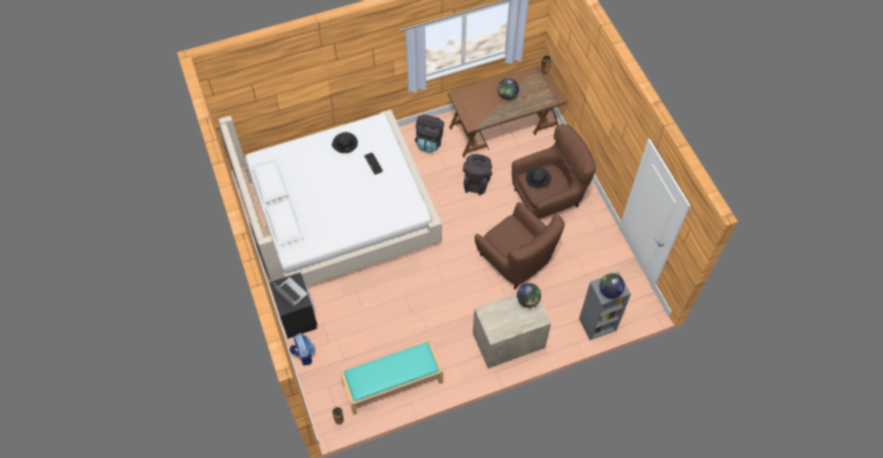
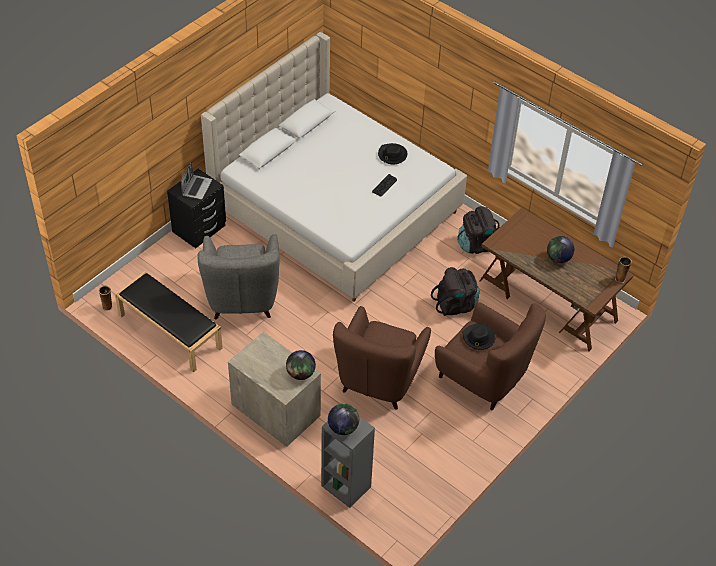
camera: 60 degrees right, 10 degrees down
(304, 354) = (162, 251): backpack -> none
(388, 316) = (242, 297): none -> grey armchair
(392, 383) = (169, 331): turquoise bench -> black bench

